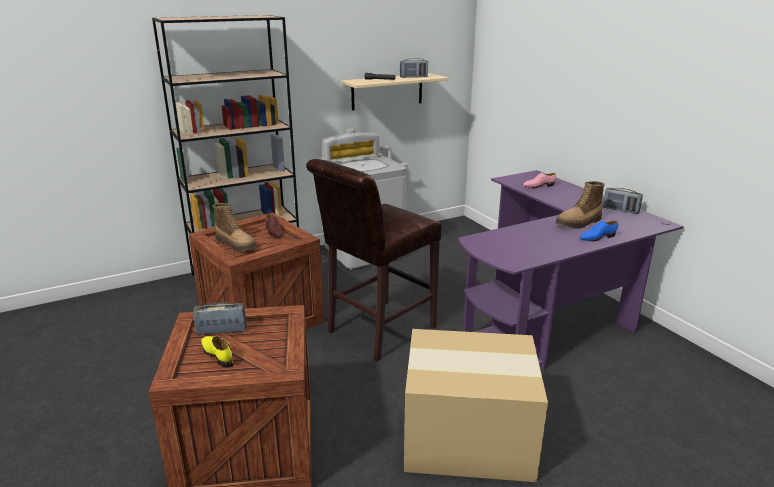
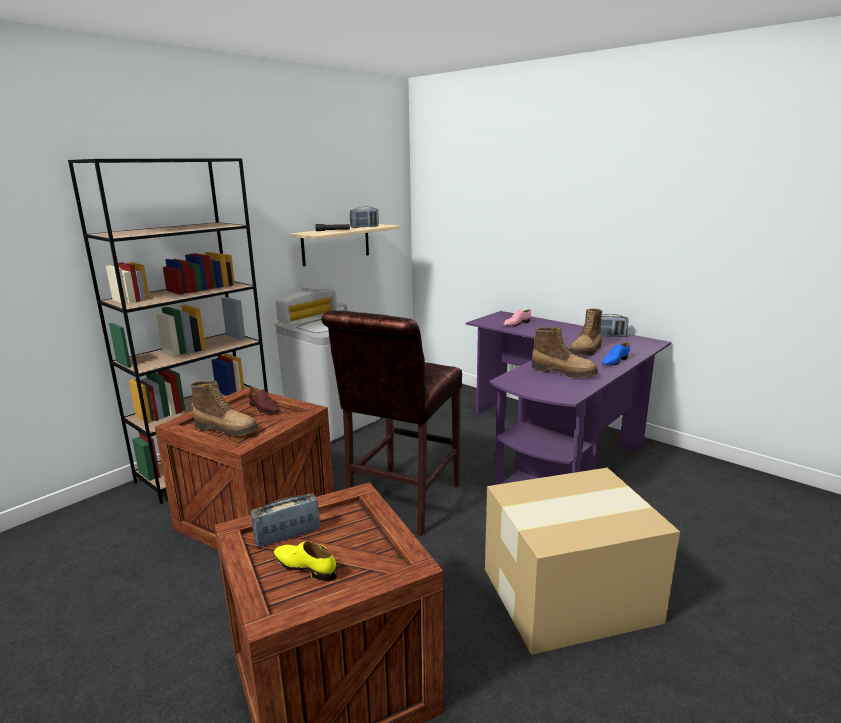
camera: 20 degrees left, 5 degrees down
(535, 240) = (564, 372): none -> boot

